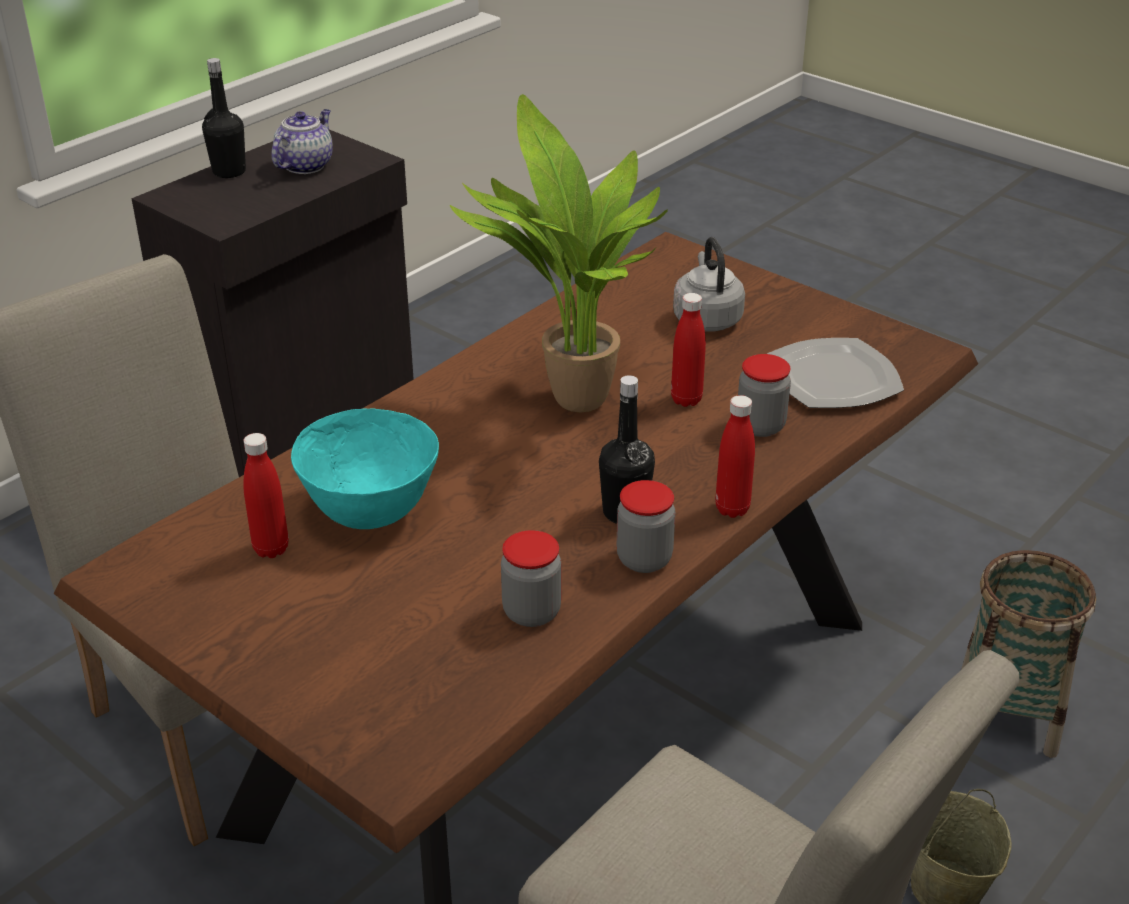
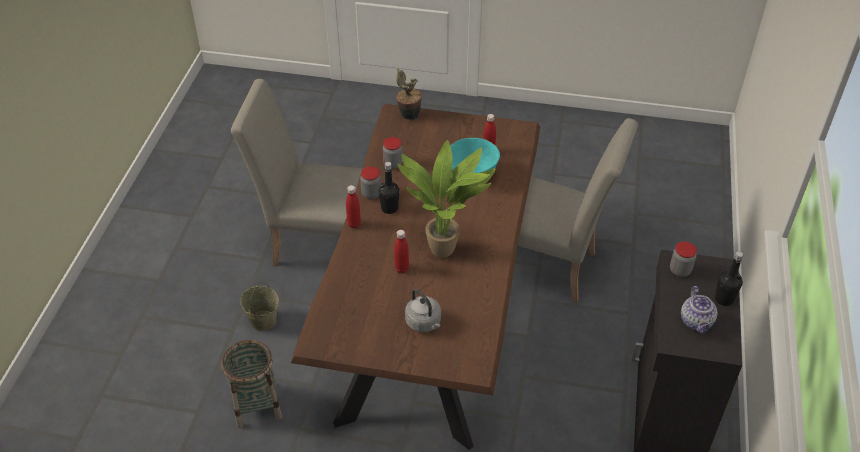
camera: 150 degrees right, 10 degrees up
(362, 744) = (408, 115): none -> potted plant
(760, 426) = (364, 267): jar -> jar (680, 270)
(833, 377) = (348, 307): plate -> none

